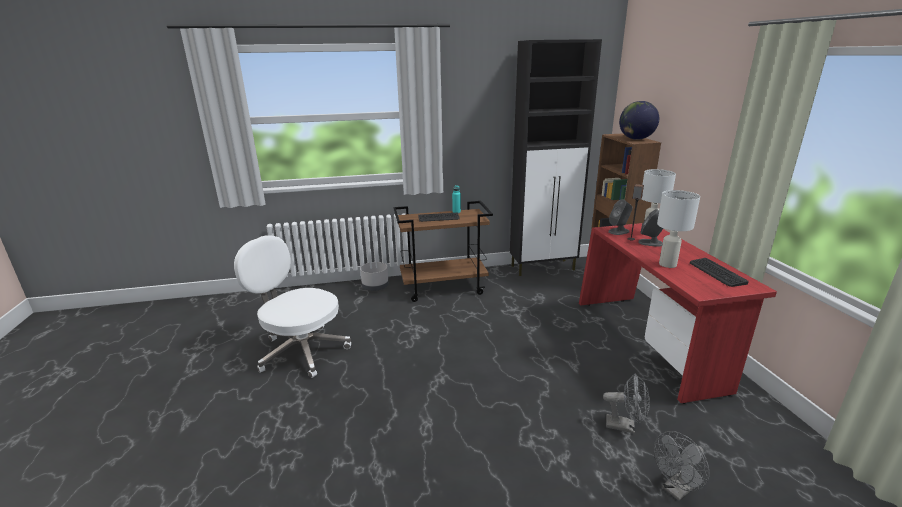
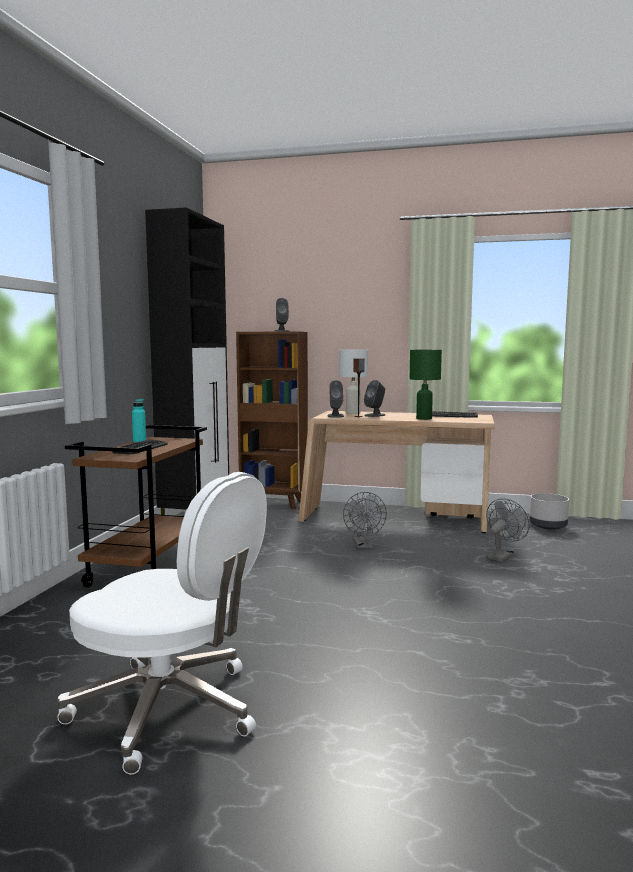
camera: 65 degrees left, 15 degrees down
(301, 351) = (169, 710): white office chair -> white office chair turned 120 degrees counterclockwise
(375, 287) = (49, 612): grey planter -> grey planter (548, 526)
(636, 139) = (281, 331): globe -> grey speaker
(648, 343) = (394, 520): red desk -> beige desk
(667, 264) = (424, 418): white table lamp -> green table lamp
(676, 490) = (581, 561): grey fan -> grey fan (364, 546)

